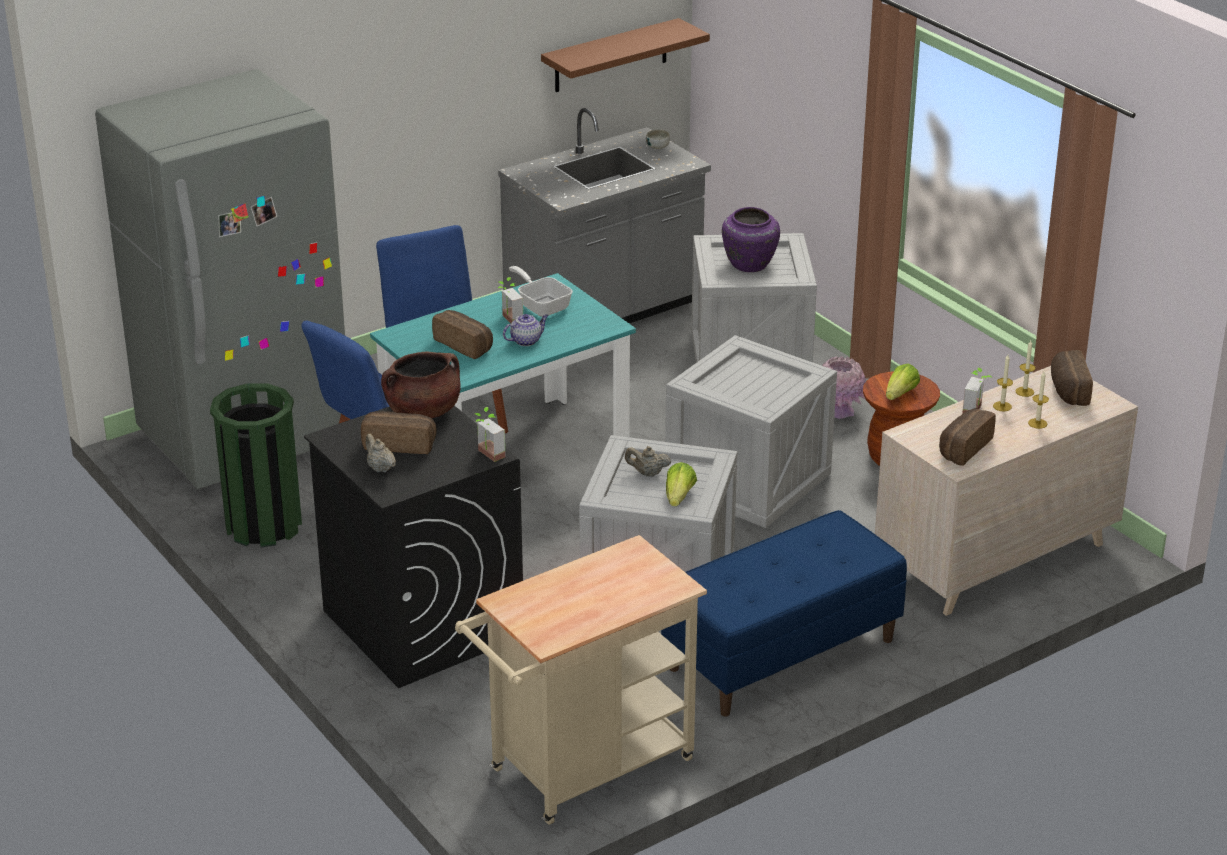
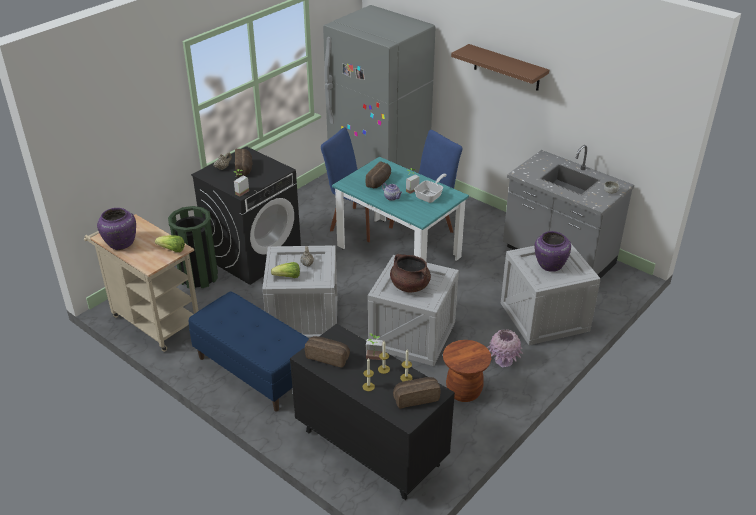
camera: 75 degrees right, 5 degrees up
(263, 525) = (314, 199): green trash can -> green trash can (198, 277)
(423, 411) = (274, 169): brown cooking pot -> brown cooking pot (409, 286)
(582, 619) = (121, 243): none -> purple vase
(611, 56) = (623, 130): brown shelf -> brown shelf (506, 68)
(900, 394) = (461, 356): lettuce -> lettuce (172, 250)
(995, 559) = (370, 447): beige dresser -> black dresser

